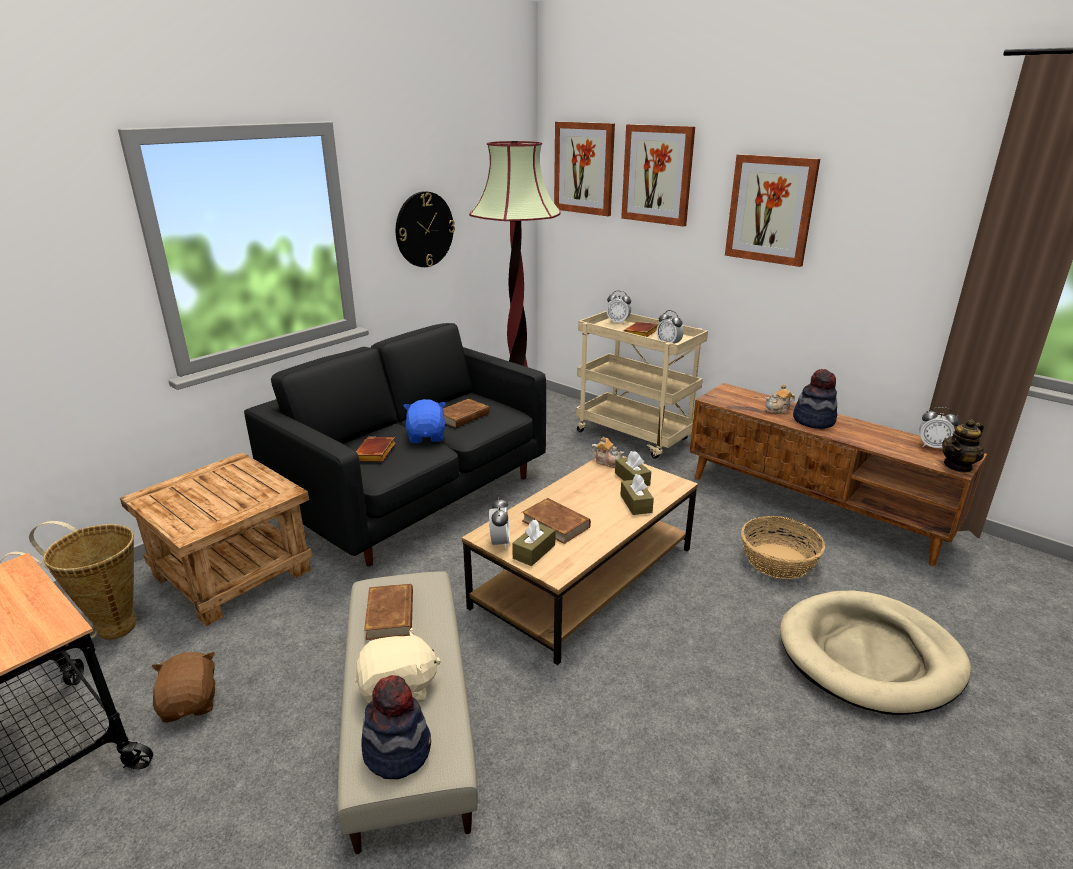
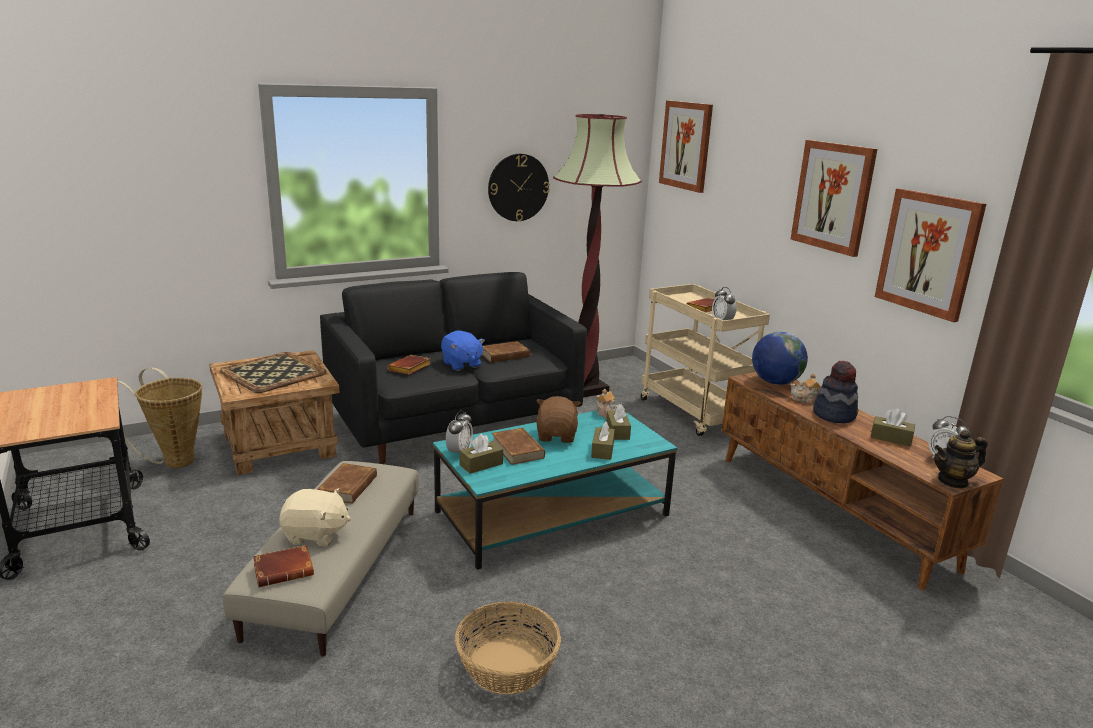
camera: 20 degrees right, 5 degrees down
(191, 703) = (195, 520): brown plush toy -> brown plush toy (557, 436)
(213, 493) = (272, 372): none -> tray
(397, 750) = (285, 570): hat -> brown book
(427, 436) = (461, 364): blue plush toy -> blue plush toy turned 135 degrees clockwise
(584, 577) = (552, 513): brown coffee table -> turquoise coffee table
(618, 322) = (694, 297): alarm clock -> none
(657, 174) = (743, 155): picture -> picture (928, 253)
(738, 397) = (775, 382): none -> globe
(777, 561) = (750, 545): basket -> basket (506, 665)
(869, 656) = (775, 642): beige dog bed -> none
(876, 434) = (891, 438): none -> brown tissue box

